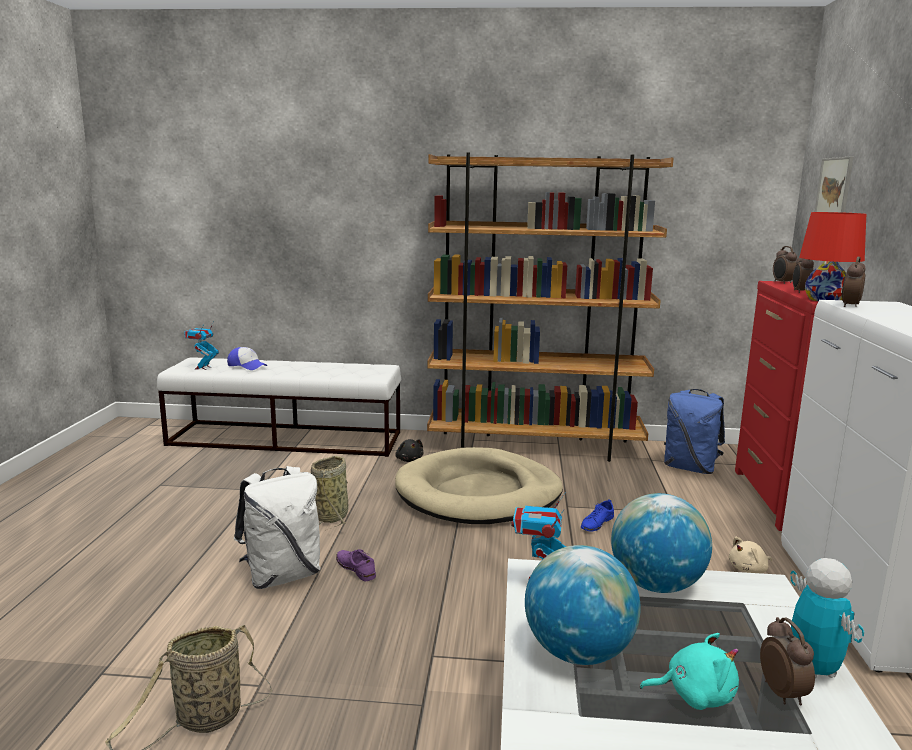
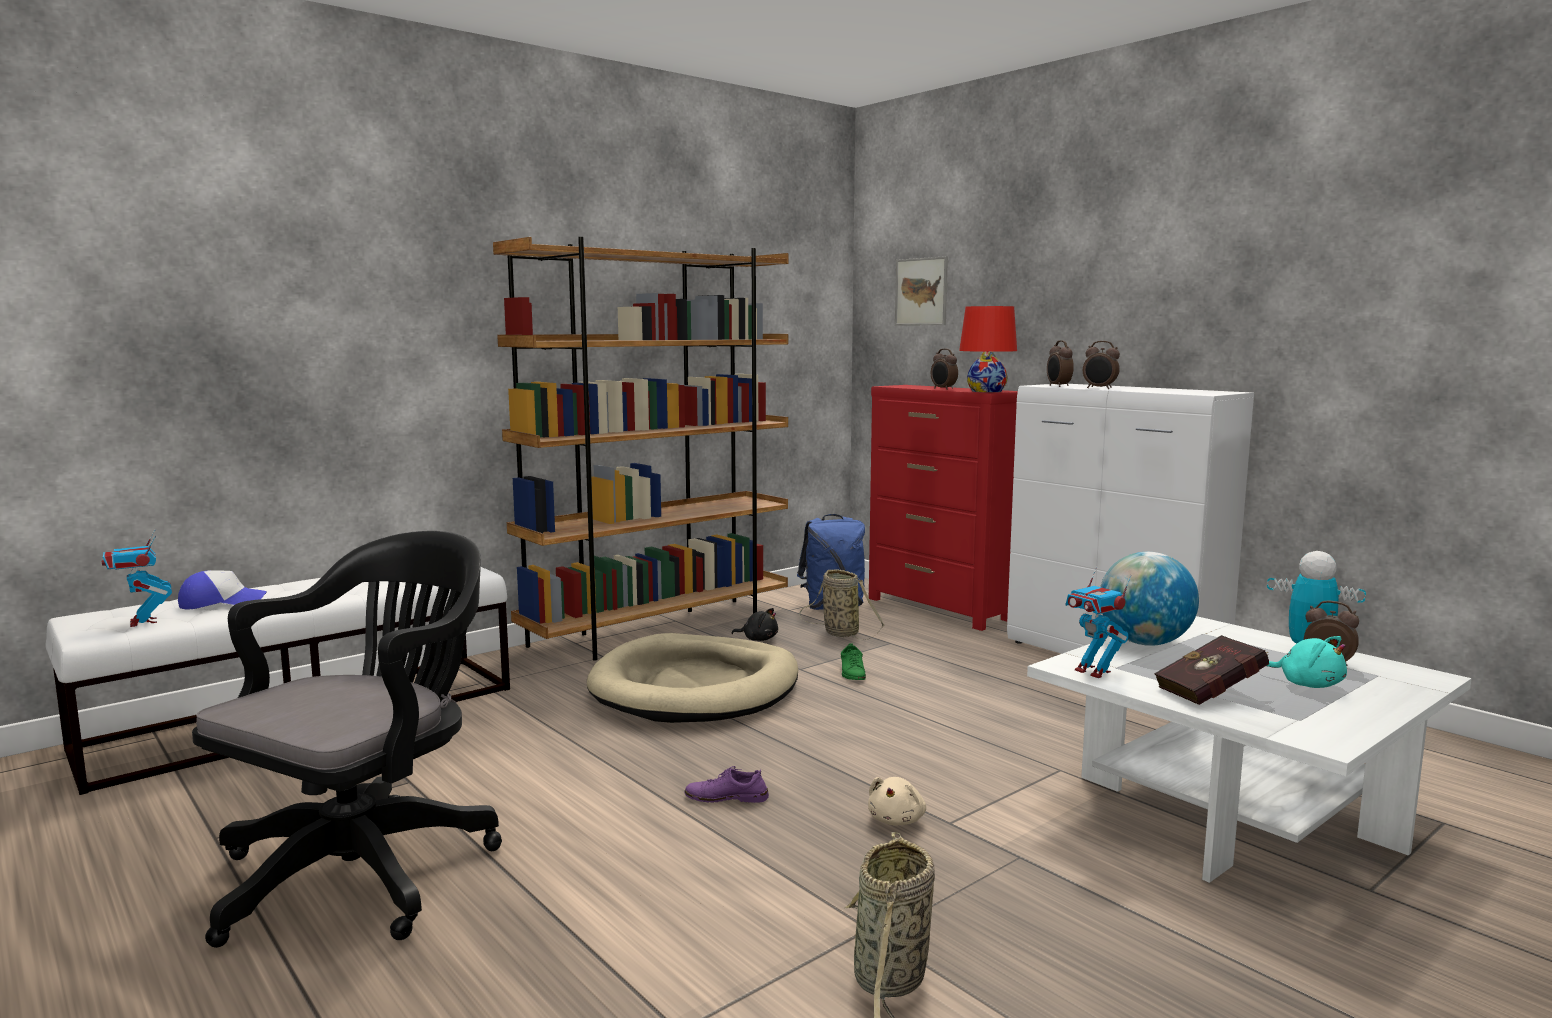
camera: 45 degrees left, 5 degrees down
(169, 525) = (367, 868): none -> black office chair
(282, 576) = (662, 840): white backpack -> none
(332, 515) = (581, 766): basket -> basket (839, 632)
(409, 460) = (545, 684): black plush toy -> black plush toy (758, 639)
(578, 652) = (1213, 693): globe -> red book
(597, 523) = (852, 673): blue shoe -> green shoe
(694, 695) = (1307, 684): turquoise plush toy -> turquoise plush toy turned 90 degrees clockwise
(749, 570) = (1017, 663): beige plush toy -> beige plush toy (897, 820)
(782, 282) = (896, 386): alarm clock -> alarm clock (1099, 388)

